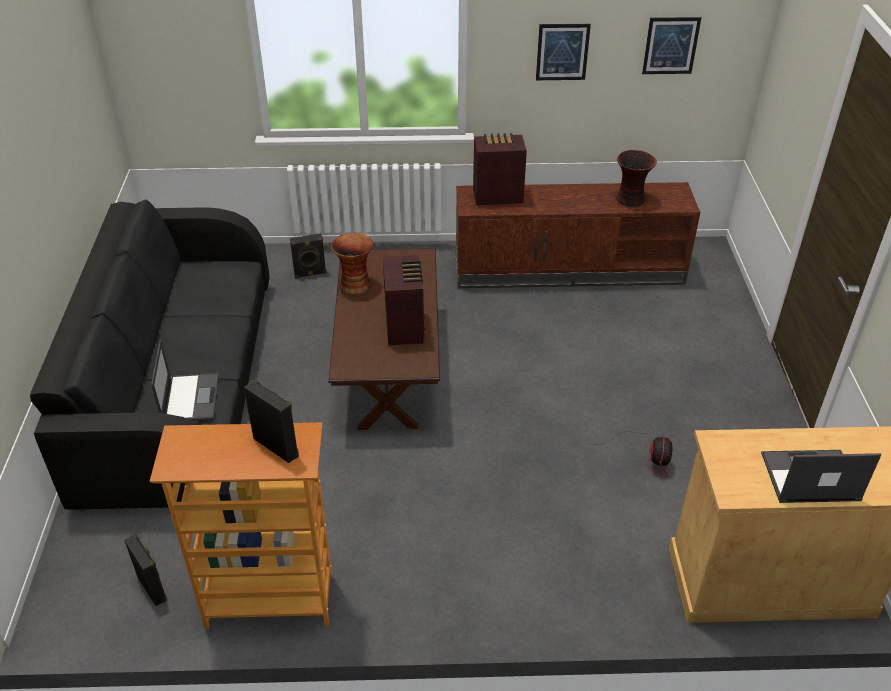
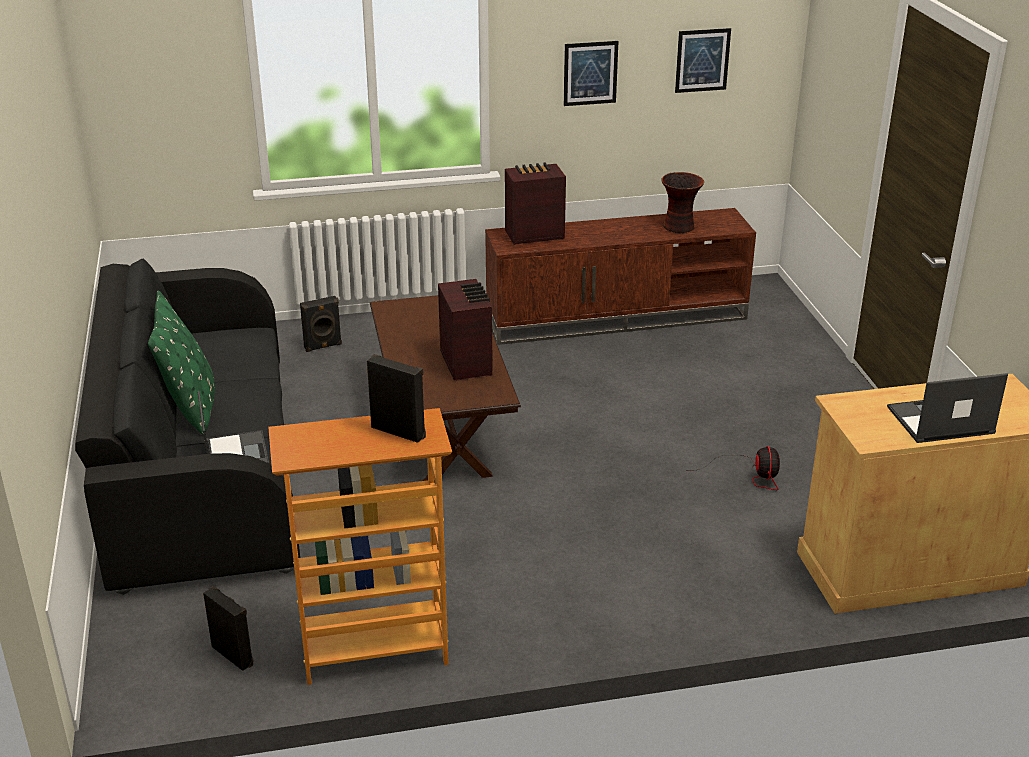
camera: 10 degrees left, 10 degrees down
(169, 338) = (190, 406): none -> green pillow
(354, 284) = (397, 331): vase -> none

